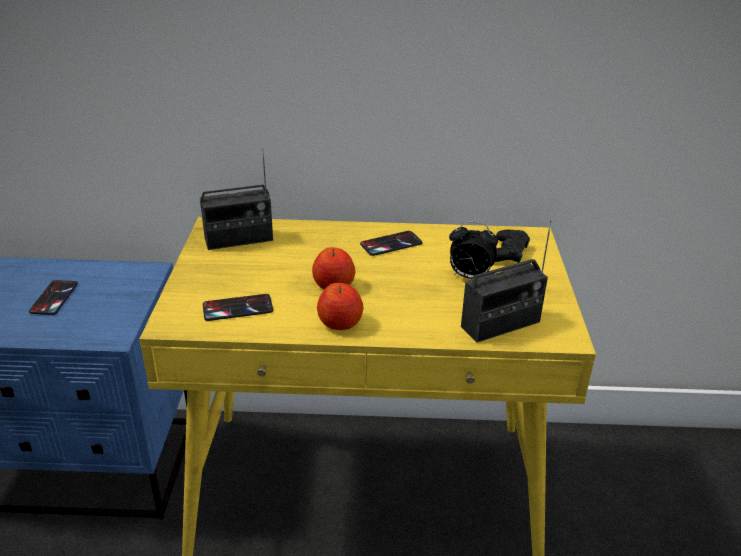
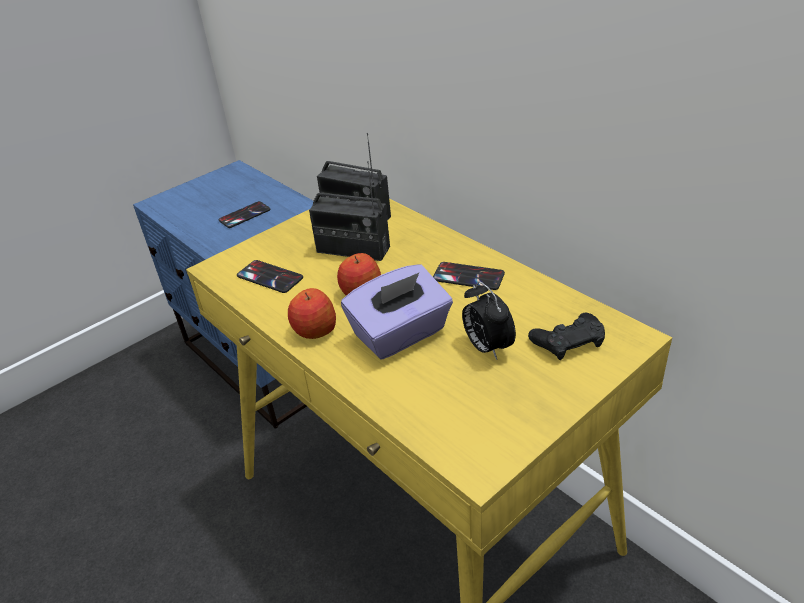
camera: 50 degrees right, 5 degrees up
(405, 296) = (401, 334): none -> purple tissue box
(500, 325) = (436, 413): radio -> radio (353, 250)

